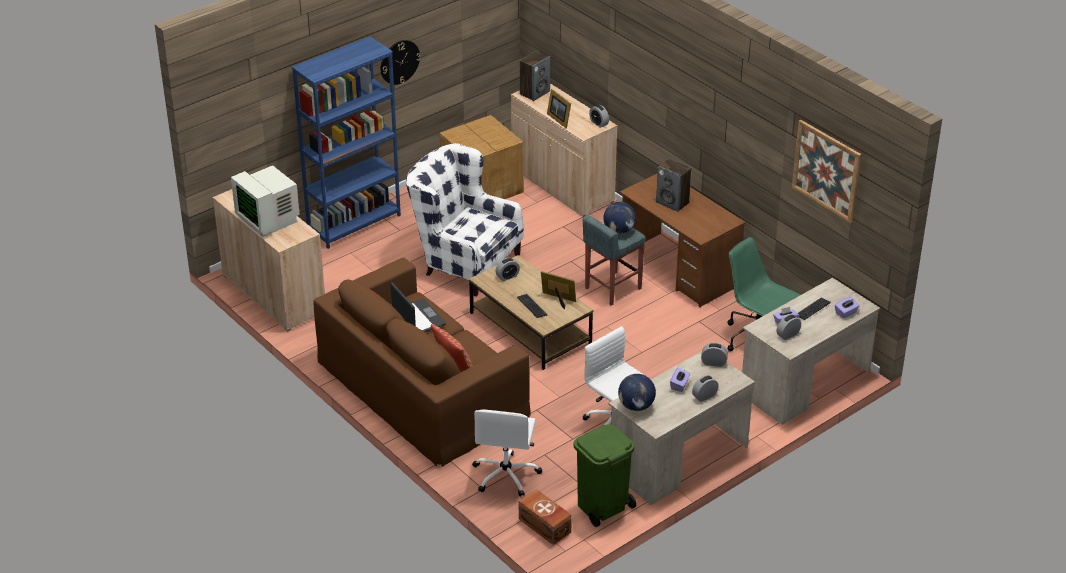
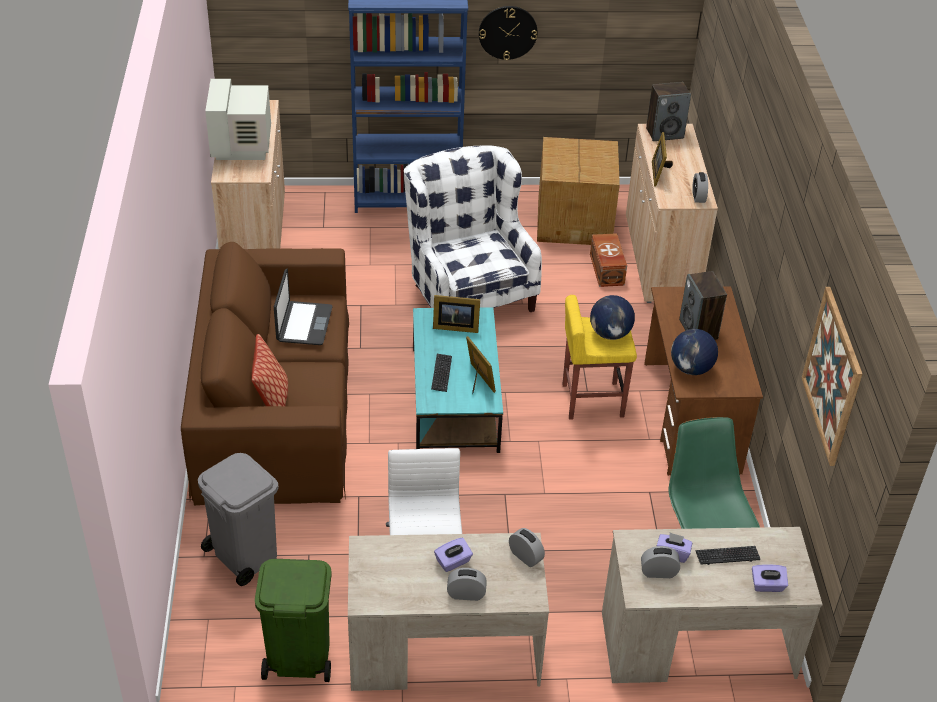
camera: 35 degrees right, 5 degrees up
(506, 475) = (244, 554): white office chair -> grey trash can
(507, 276) = (454, 326): alarm clock -> picture frame
(529, 328) = (454, 398): brown coffee table -> turquoise coffee table
(544, 526) = (213, 642): brown storage box -> brown storage box (606, 270)
(612, 288) = (591, 400): grey stool -> yellow stool
(636, 406) = (373, 559): globe -> globe (691, 369)

